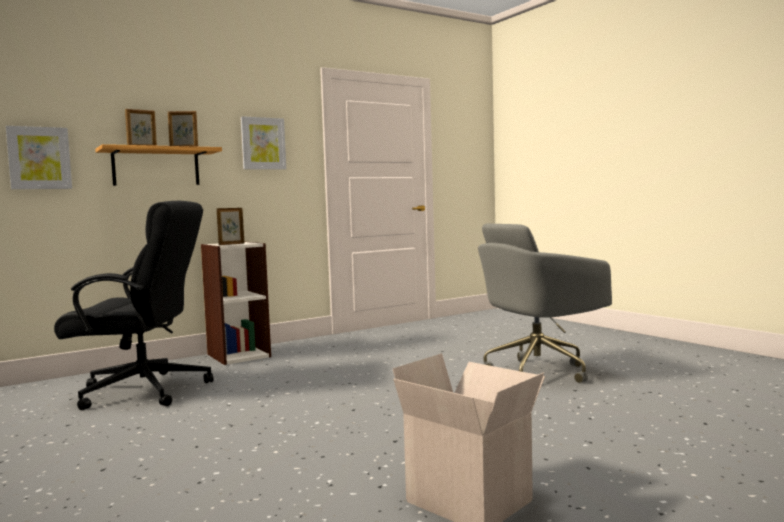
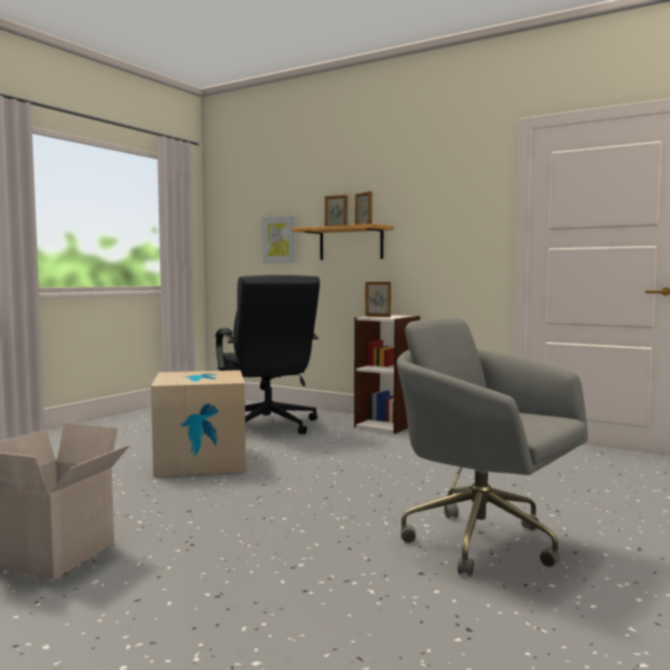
camera: 65 degrees right, 0 degrees up
(233, 427) = (200, 461): none -> cardboard box
(263, 143) = (445, 215): picture -> none

